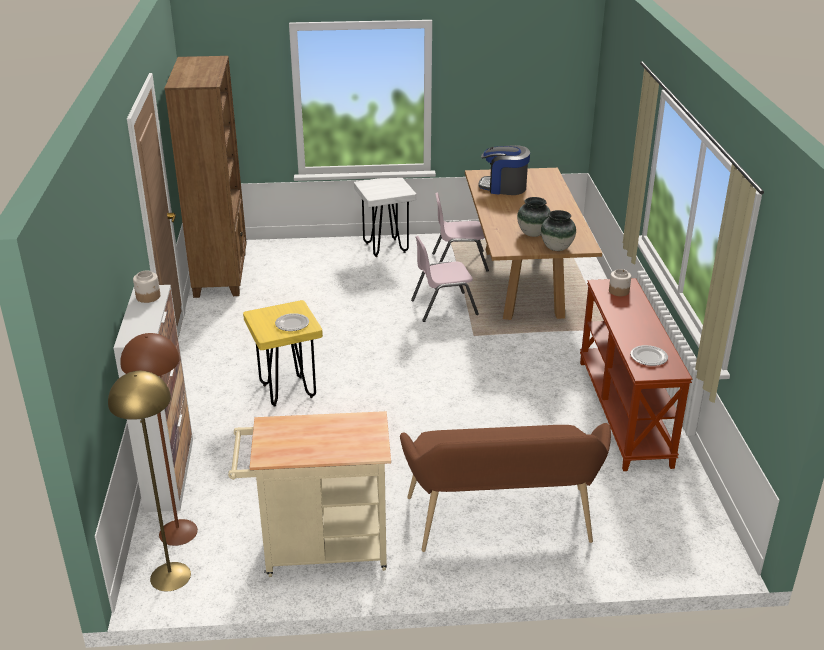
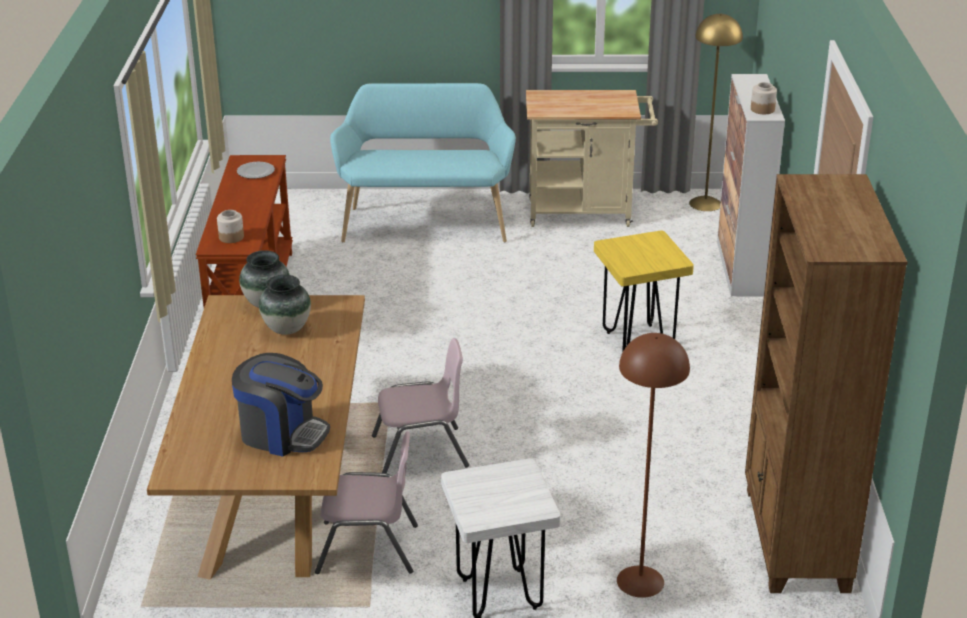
camera: 175 degrees left, 0 degrees up
(178, 532) = (711, 228): brown floor lamp -> brown floor lamp (640, 581)
(291, 323) = (630, 248): plate -> none
(502, 525) = (425, 222): brown bench -> turquoise bench

